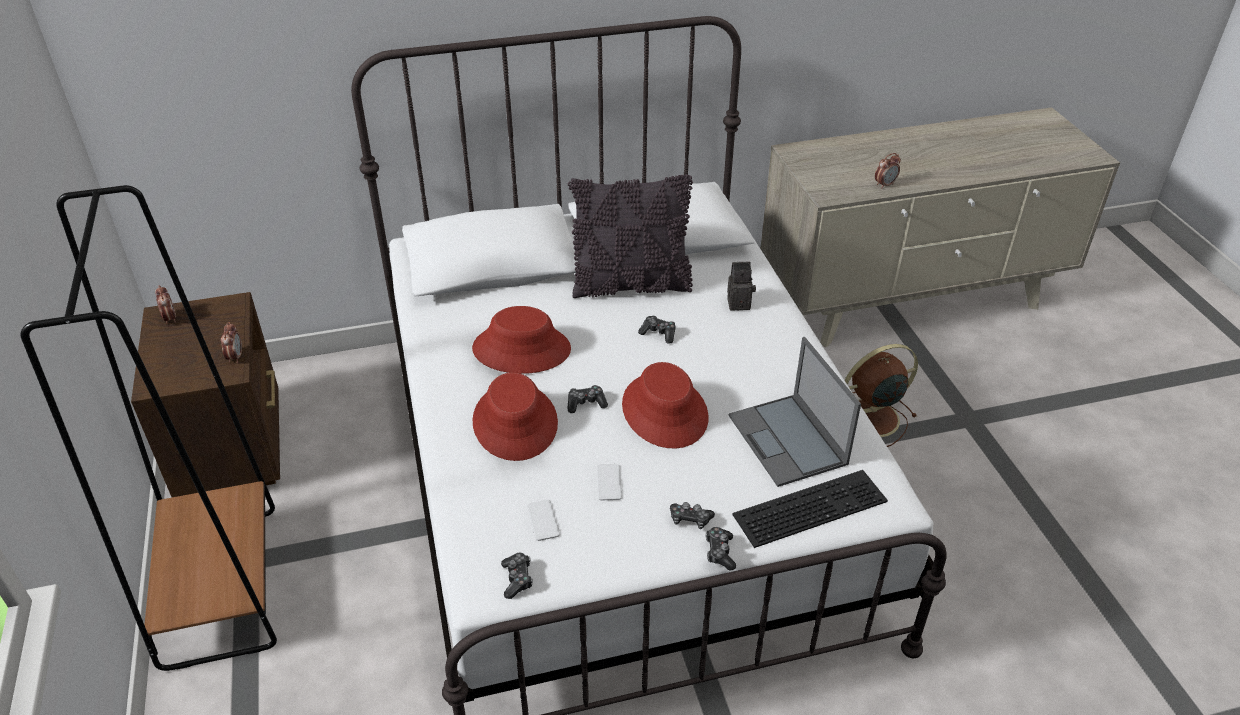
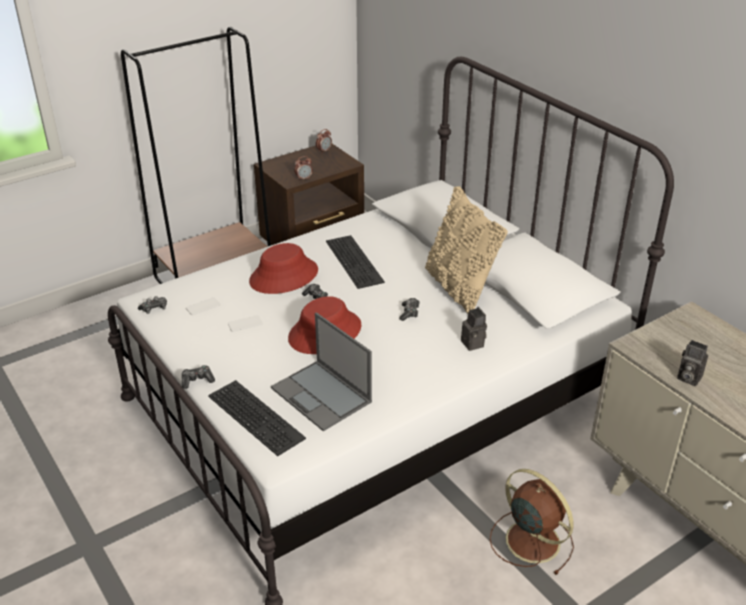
camera: 70 degrees right, 5 degrees down
(522, 349) = (356, 261): red hat -> keyboard
(631, 285) = (459, 289): black pillow -> beige pillow
(690, 519) = (224, 364): game controller -> none
(788, 440) = (322, 395): laptop -> laptop turned 90 degrees counterclockwise
(885, 185) = (687, 378): alarm clock -> camera

